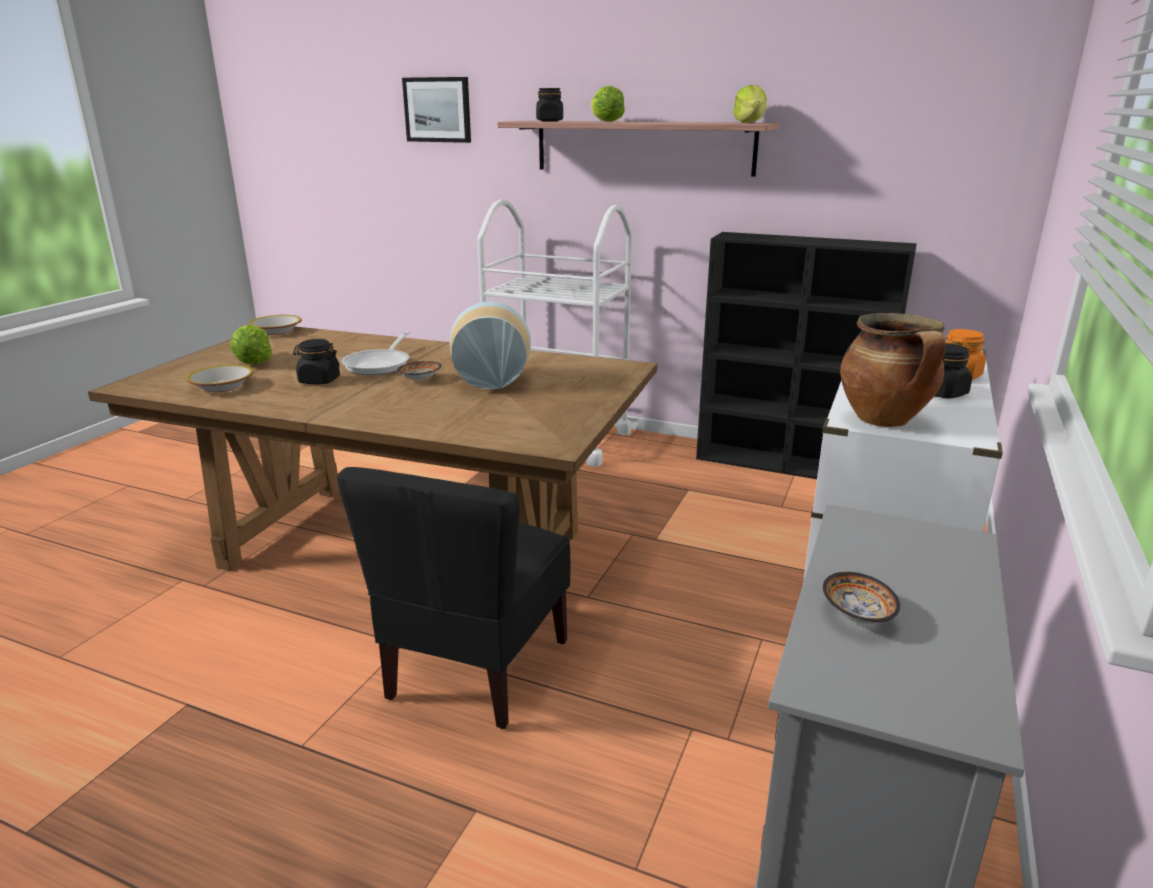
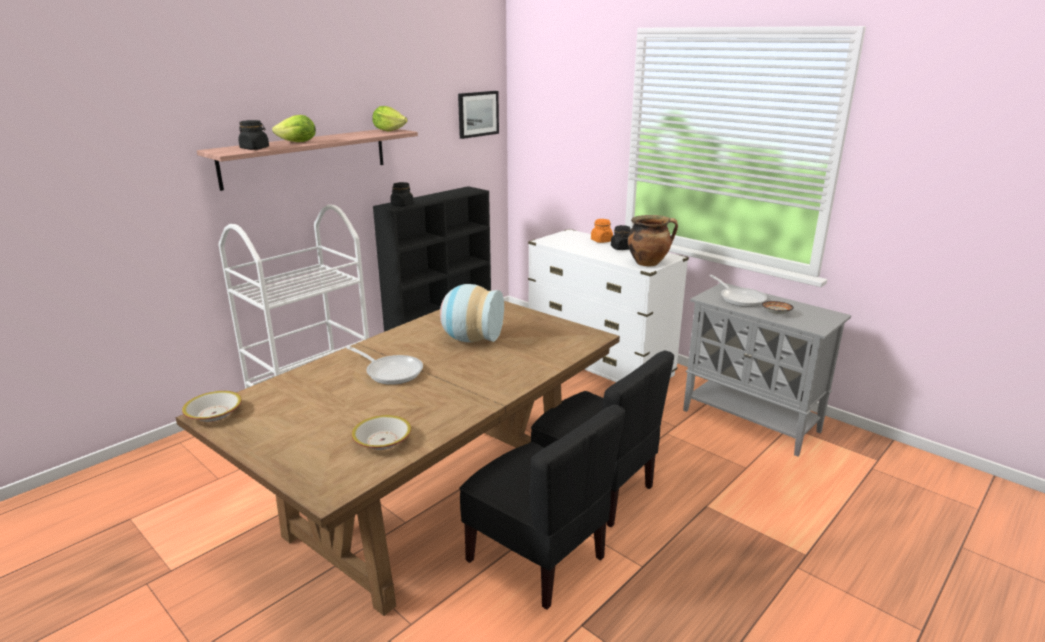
camera: 70 degrees left, 0 degrees up
(253, 362) = (320, 426): lettuce -> none
(311, 645) = (537, 558): none -> black chair
(319, 380) = (409, 397): black jar -> black jar (402, 205)
(419, 379) = (444, 361): bowl -> none
(437, 110) = (88, 152): picture -> picture (478, 114)
(904, 561) = (740, 298): none -> frying pan

